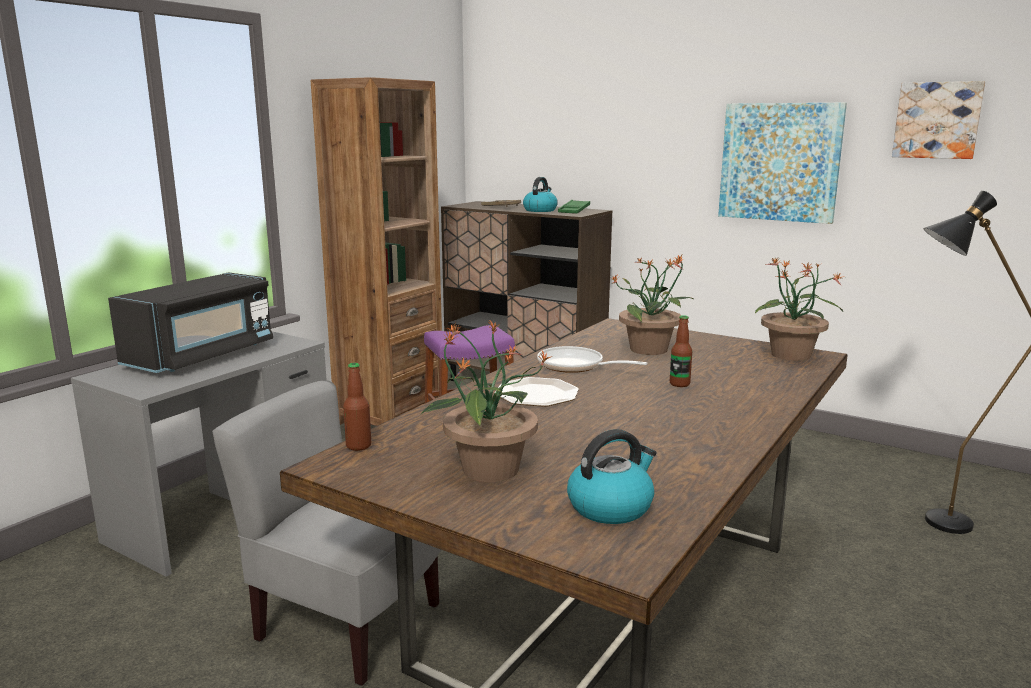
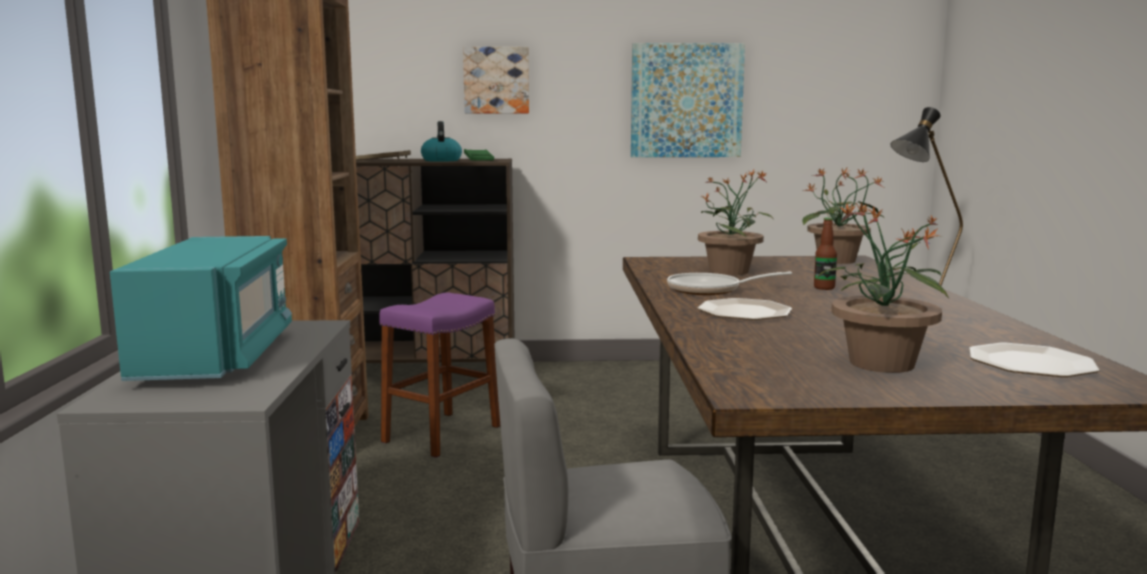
camera: 35 degrees left, 5 degrees down
(203, 356) = (216, 356): black microwave -> turquoise microwave
(358, 446) = (722, 375): bottle -> none
(611, 506) = (1030, 363): kettle -> plate
(937, 120) = (818, 60): picture -> picture (496, 80)

